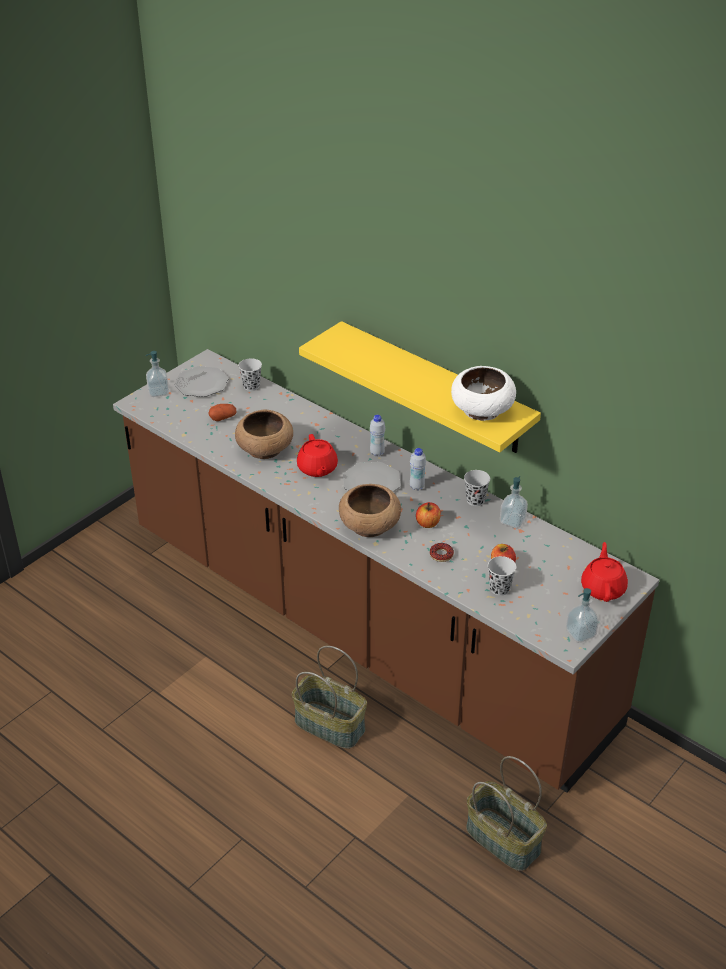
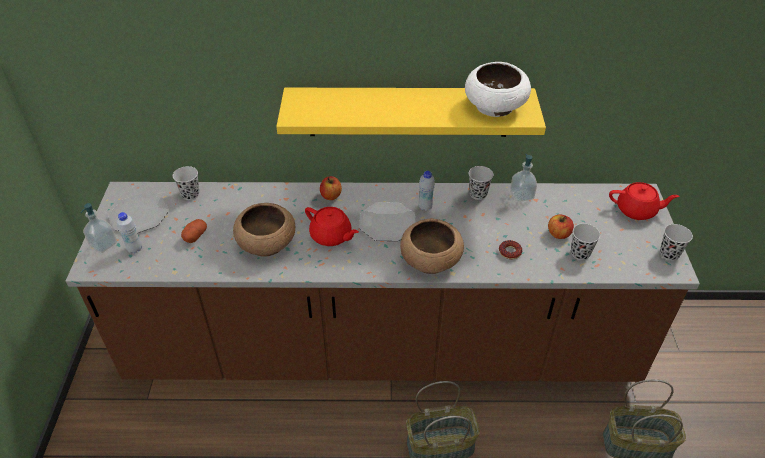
camera: 40 degrees left, 5 degrees up
(377, 453) = (362, 196): white bottle -> white bottle (135, 249)
(428, 523) = (469, 232): apple -> apple (331, 196)
(580, 633) = (669, 254): soap dispenser -> black cup
(603, 588) = (637, 210): red teapot -> red teapot turned 135 degrees clockwise

